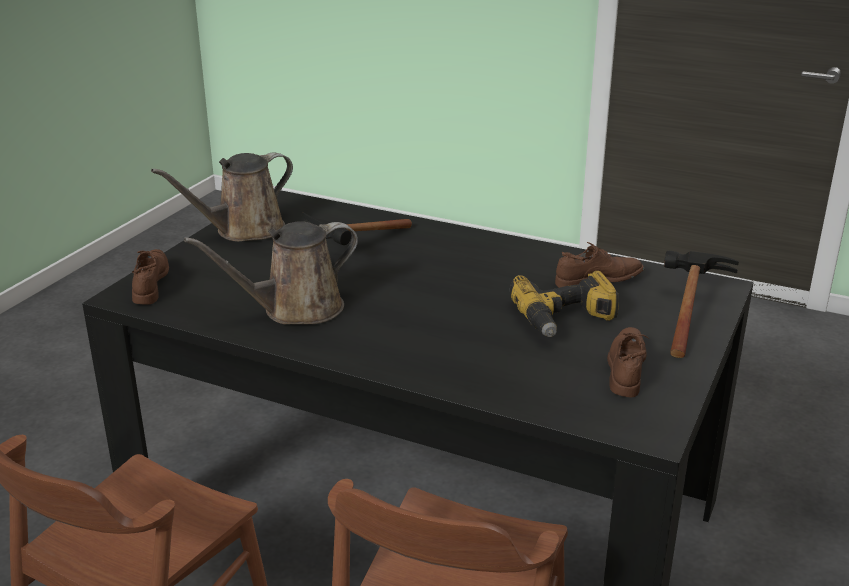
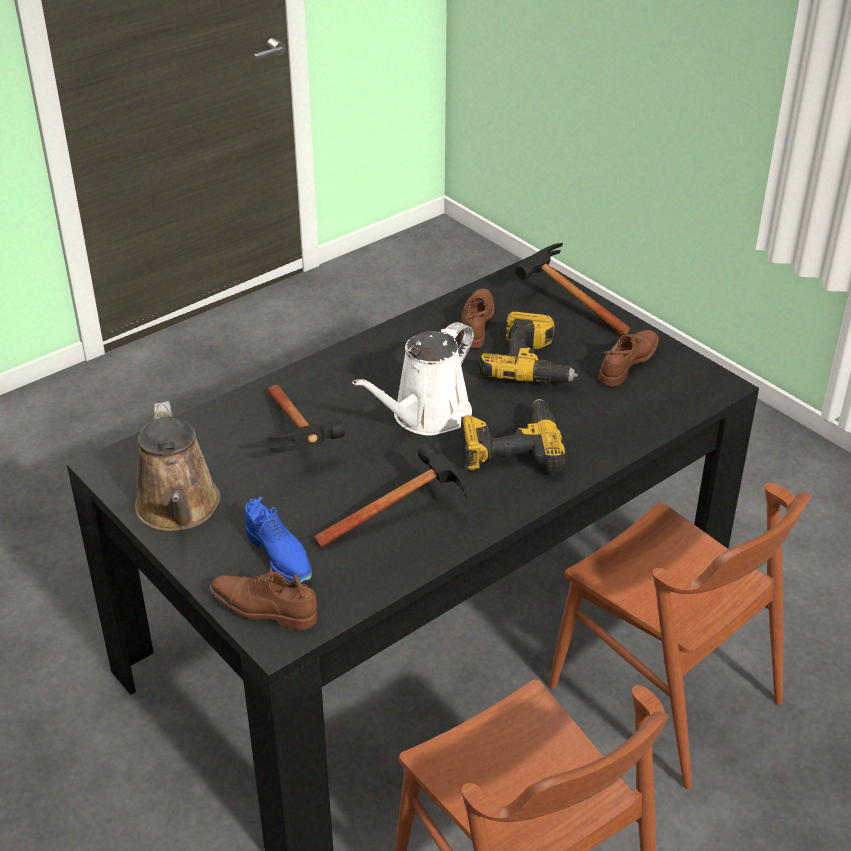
camera: 65 degrees left, 10 degrees up
(213, 275) = (280, 556): none -> blue shoe
(295, 309) = (404, 514): brown watering can -> hammer
(424, 336) = (510, 448): none -> power drill
(435, 289) = (426, 416): none -> white watering can
(626, 369) = (627, 364): brown shoe -> brown shoe turned 90 degrees clockwise

